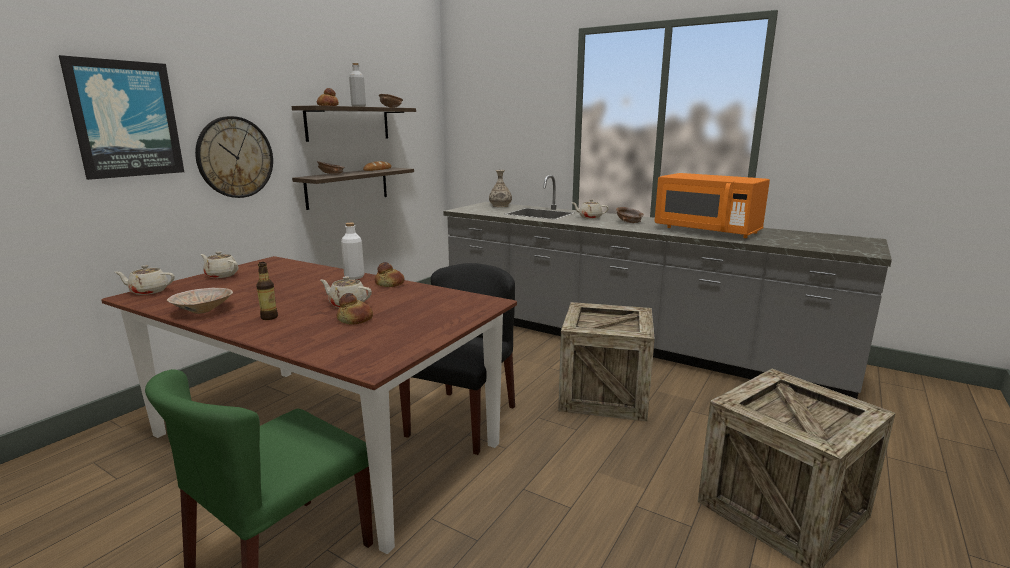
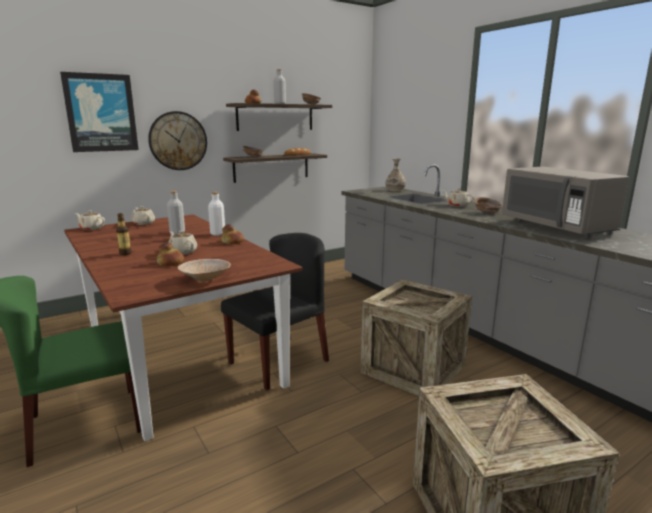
camera: 25 degrees right, 0 degrees up
(204, 310) = (99, 244): beige bowl -> beige bowl (206, 279)
(295, 281) = (177, 232): none -> grey bottle
(707, 230) = (556, 227): orange microwave -> grey microwave

